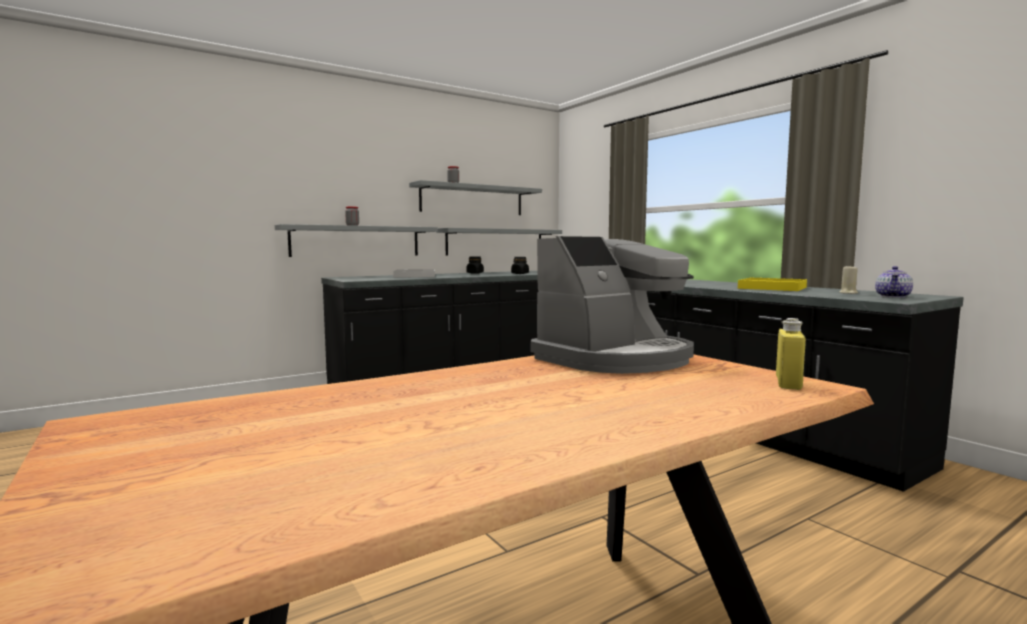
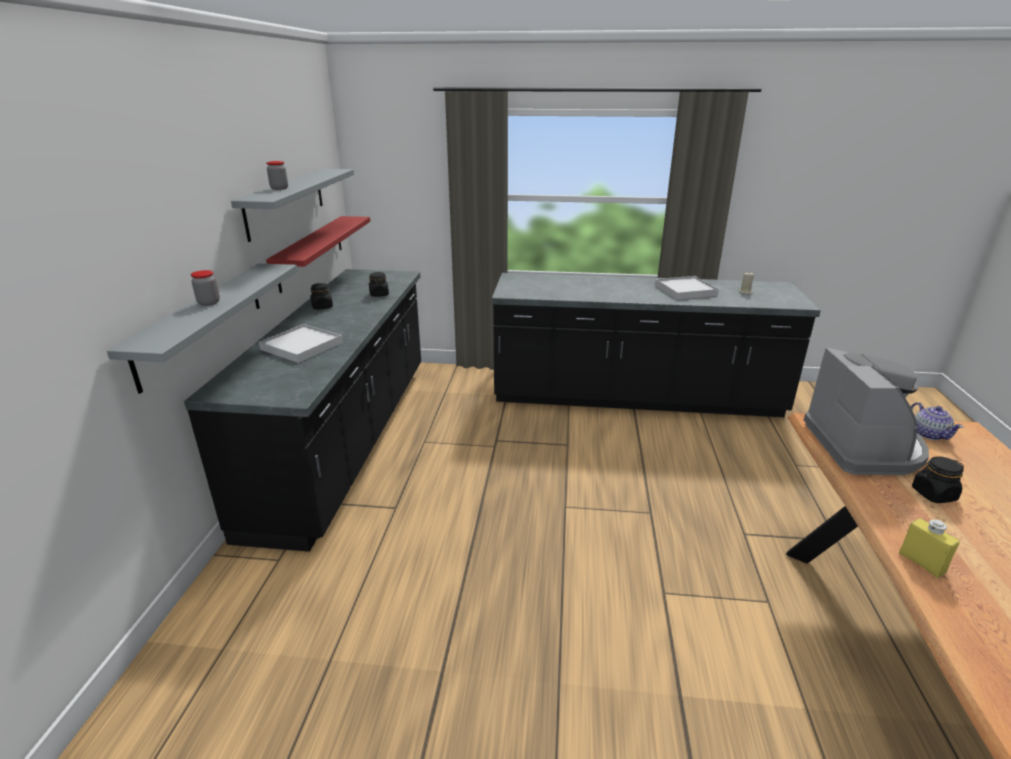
camera: 50 degrees left, 20 degrees up
(495, 242) = (311, 252): grey shelf -> red shelf
(561, 380) = (933, 494): none -> black jar
(772, 288) = (685, 290): yellow tray -> white tray
(788, 383) = (962, 434): yellow bottle -> yellow bottle (921, 563)
(893, 296) = (778, 294): teapot -> teapot (929, 434)

